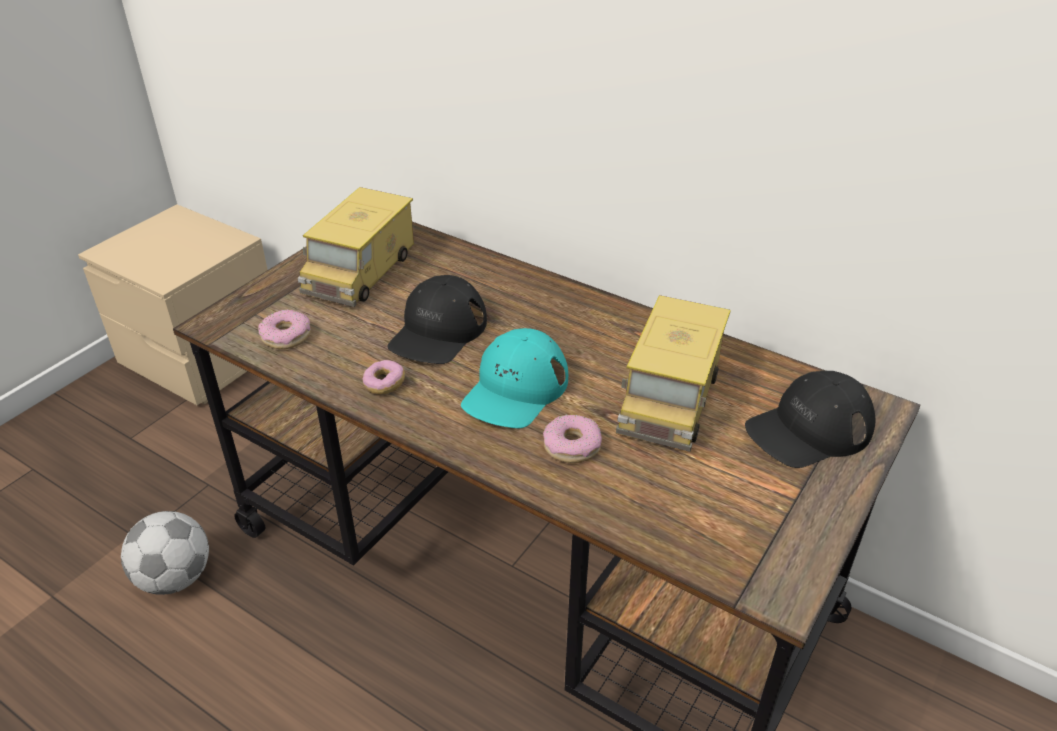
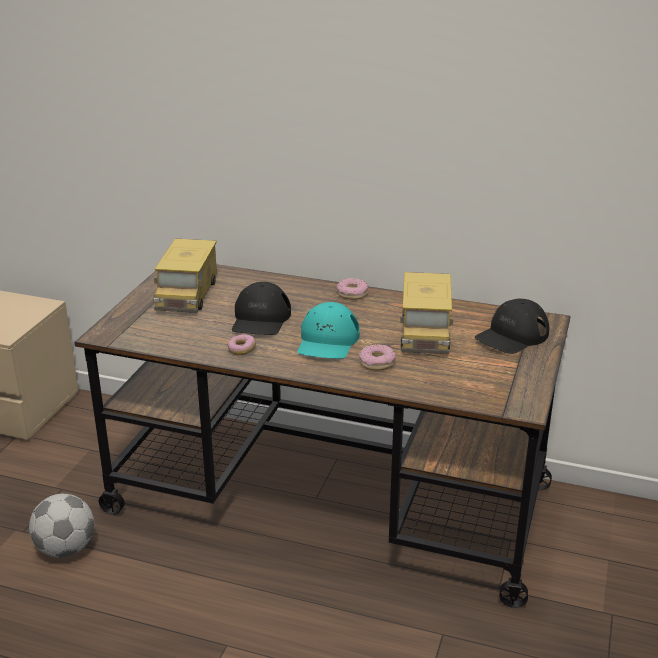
camera: 15 degrees left, 10 degrees down
(286, 336) = (159, 335): donut -> donut (352, 294)

